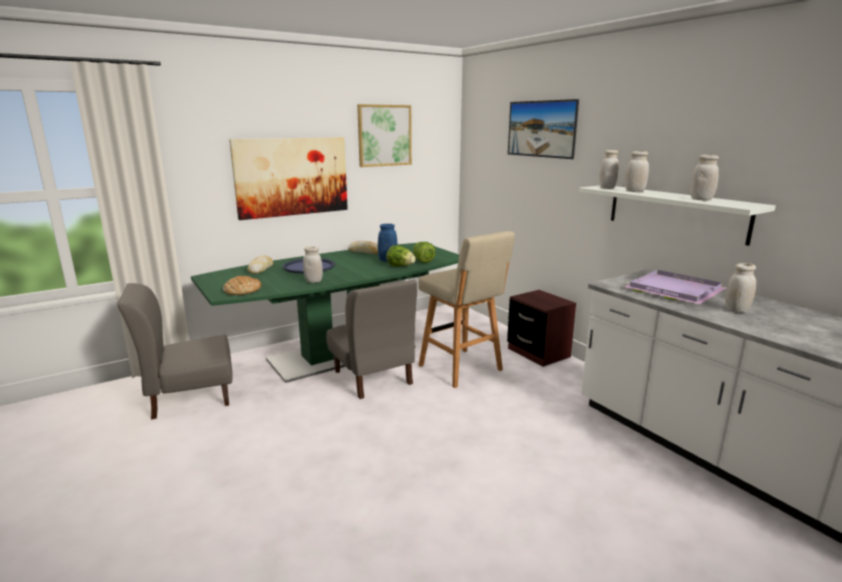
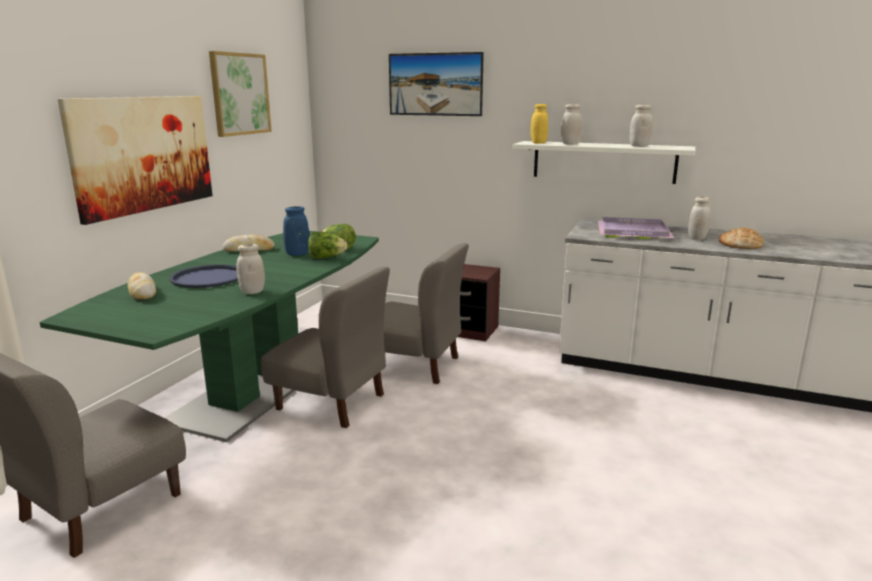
camera: 35 degrees left, 0 degrees up
(242, 290) = (172, 321): bread -> bread (740, 245)
(462, 369) = (415, 365): beige stool -> grey chair
(607, 188) = (538, 143): white jar -> yellow jar

